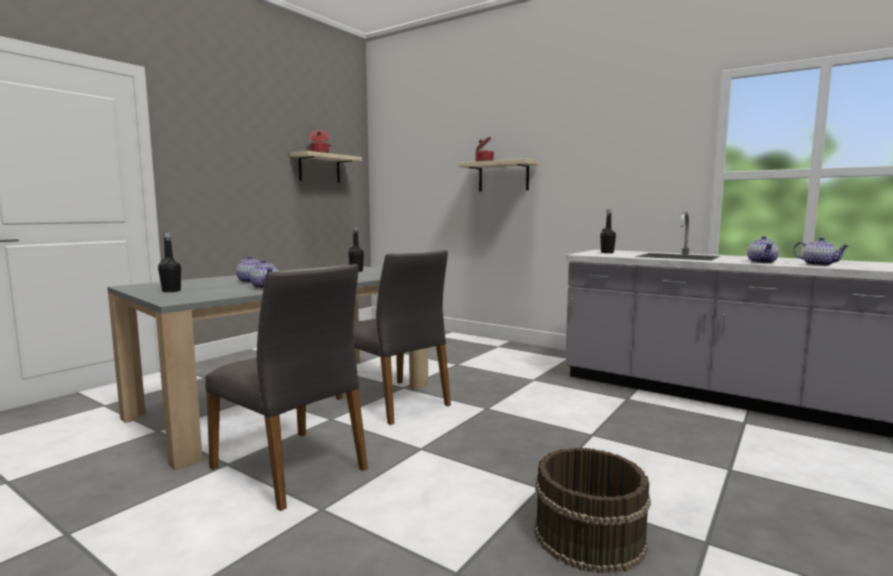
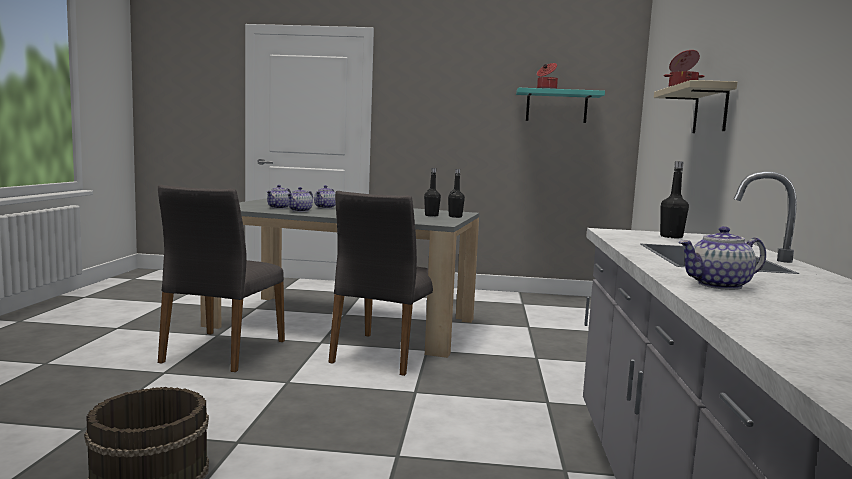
camera: 60 degrees right, 0 degrees up
(171, 291) = (260, 204): black bottle -> black bottle (455, 217)
(319, 168) = (556, 106): beige shelf -> turquoise shelf
(819, 265) = (771, 313): teapot -> teapot (279, 208)

